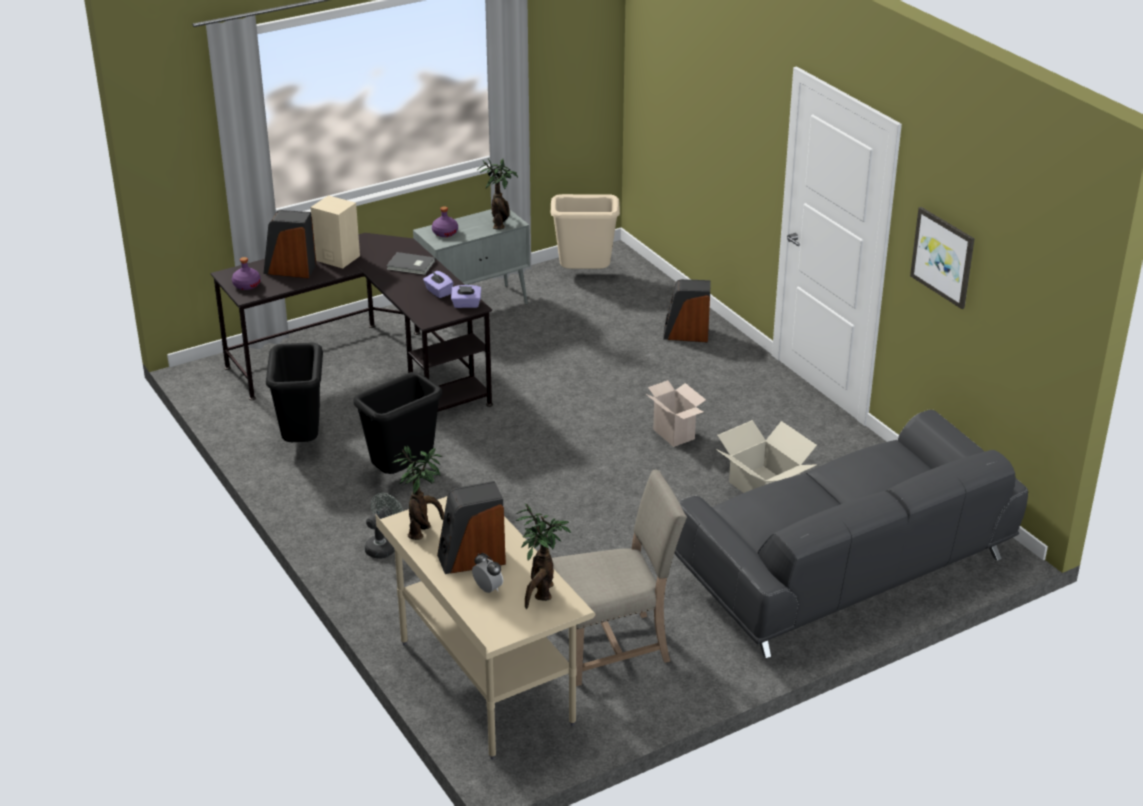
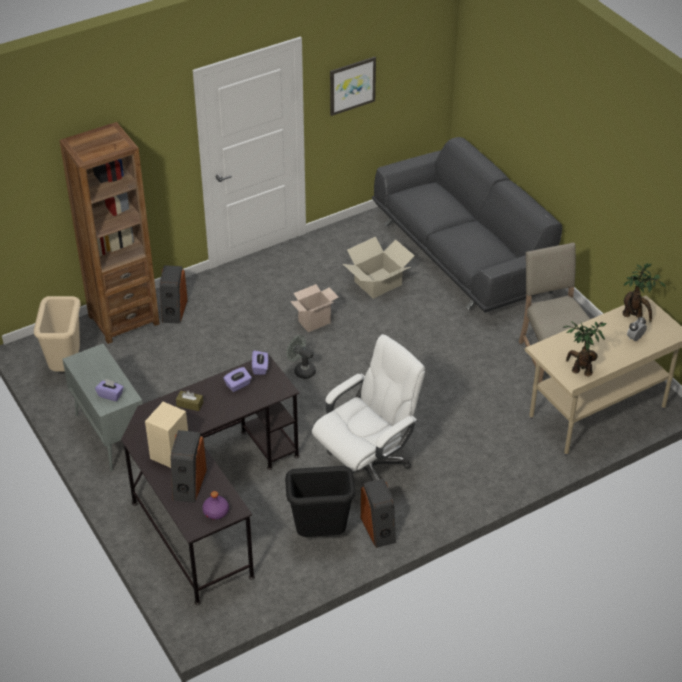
camera: 90 degrees left, 10 degrees up
(383, 546) = (459, 473): grey fan -> grey fan (301, 370)
(402, 473) = (366, 468): black trash can -> white office chair
(411, 266) = (190, 404): grey book -> brown tissue box
(445, 233) = (110, 395): purple bottle -> purple tissue box
(471, 558) = (605, 346): speaker -> speaker (379, 529)
(500, 224) = (99, 360): potted plant -> none
(666, 303) = (123, 320): none -> brown bookcase

